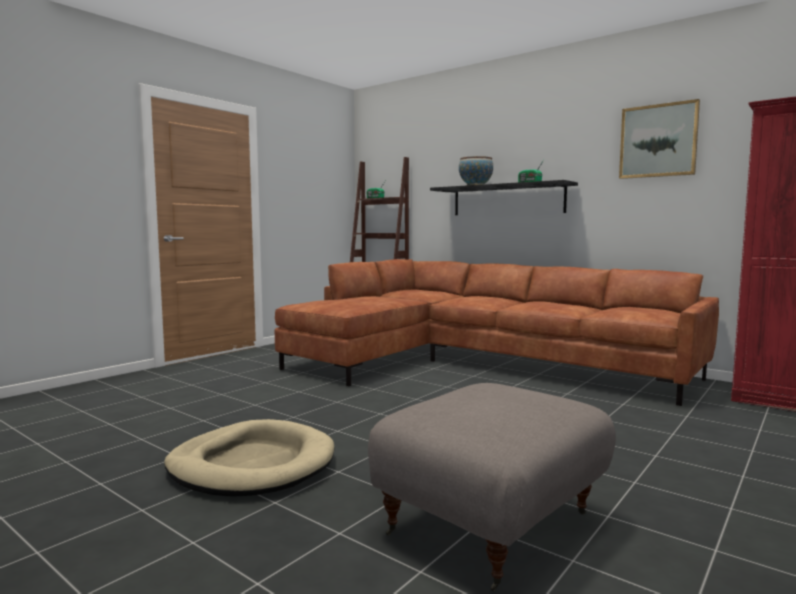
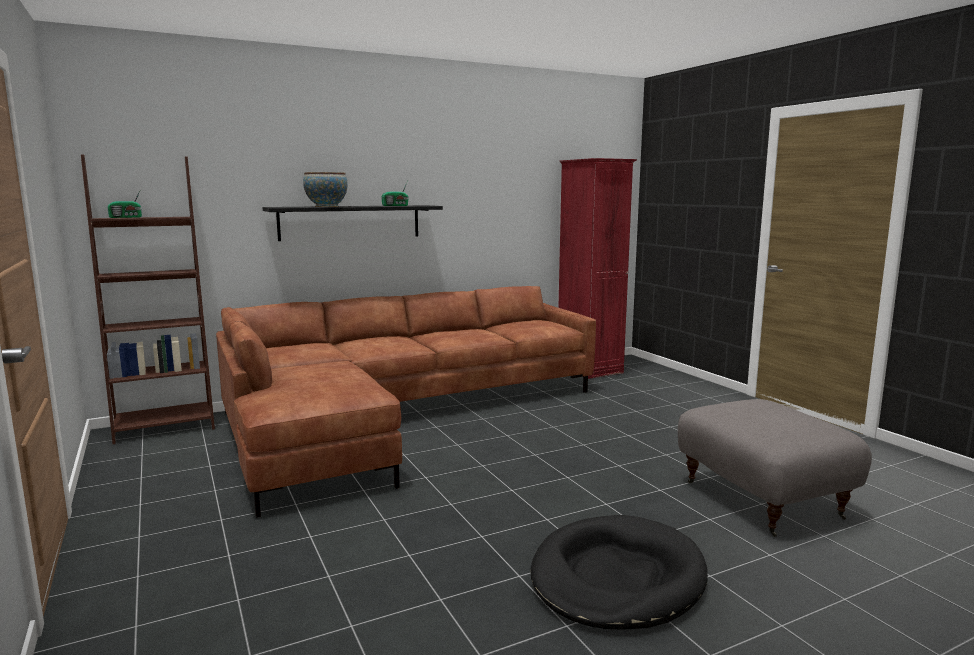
camera: 65 degrees left, 5 degrees up
(252, 465) = (616, 578): beige dog bed -> black dog bed
(658, 141) = (494, 171): picture -> none

